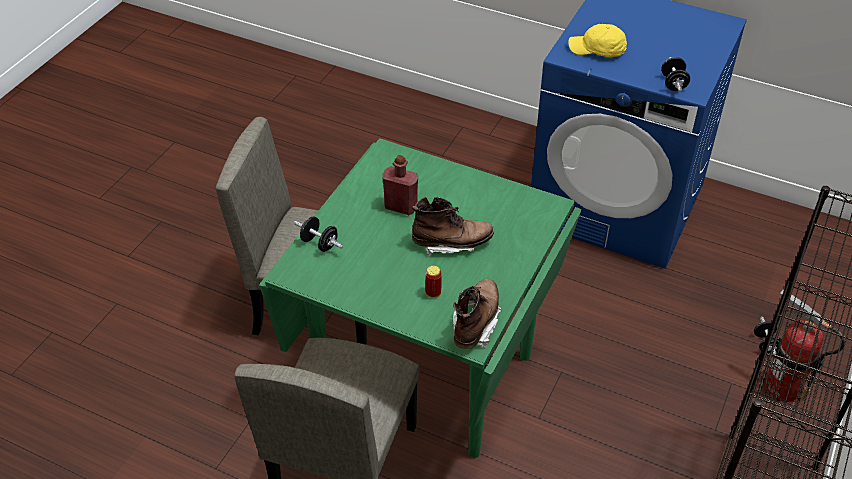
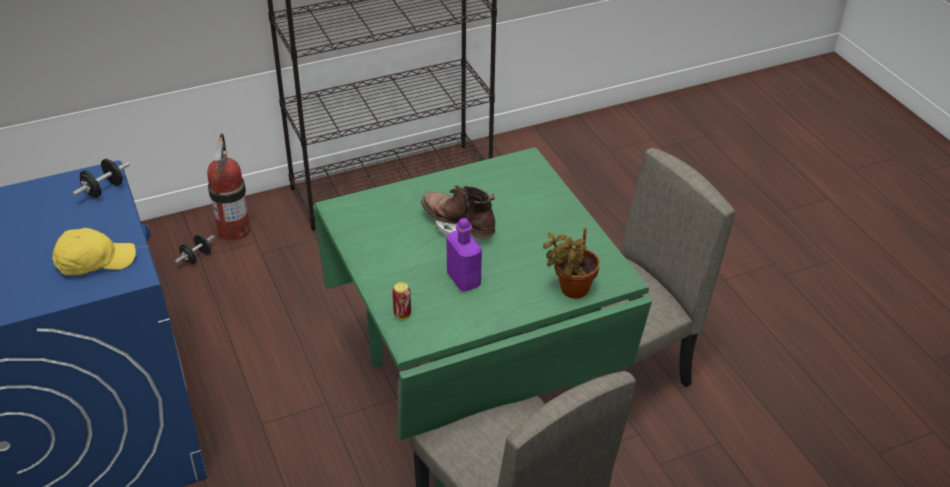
camera: 140 degrees left, 5 degrees down
(319, 243) = (571, 290): black dumbbell -> potted plant
(401, 207) = (463, 279): red bottle -> purple bottle
(433, 293) = (518, 202): can -> can (402, 315)
(475, 323) = (511, 169): brown boot -> none
(597, 50) = (95, 261): yellow cap -> yellow cap turned 75 degrees counterclockwise

